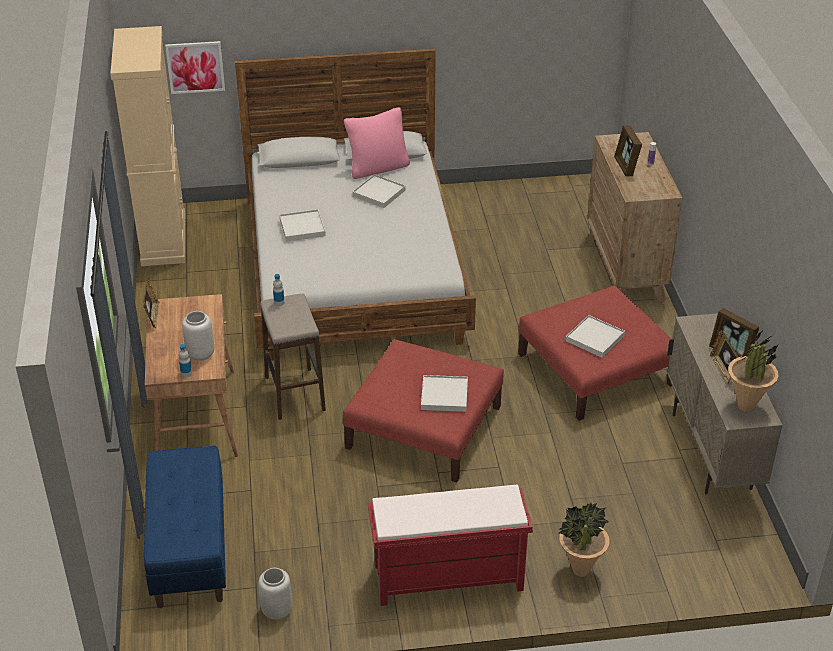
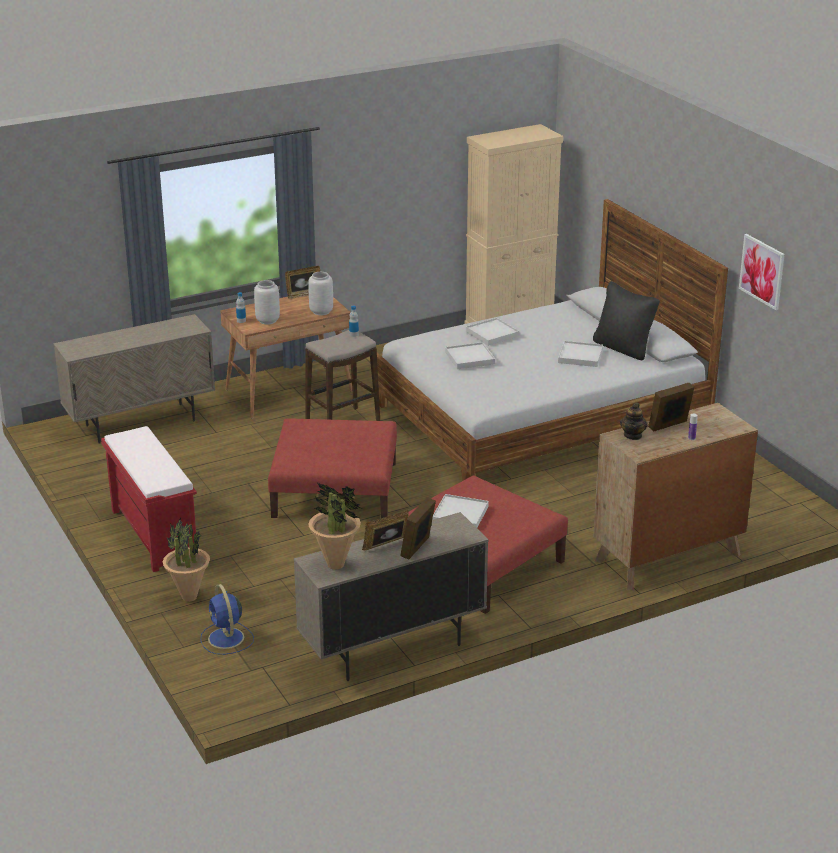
camera: 70 degrees right, 10 degrees down
(189, 549) = (141, 423): blue bench -> beige cabinet
(195, 67) = (591, 193): picture -> picture (762, 271)
(276, 611) = (90, 470): grey vase -> grey vase (320, 311)
(378, 168) = (623, 348): pink pillow -> black pillow
(444, 395) = (325, 454): white tray -> white tray (470, 358)
(635, 187) = (633, 435): none -> teapot
(663, 556) = (226, 639): none -> blue fan

